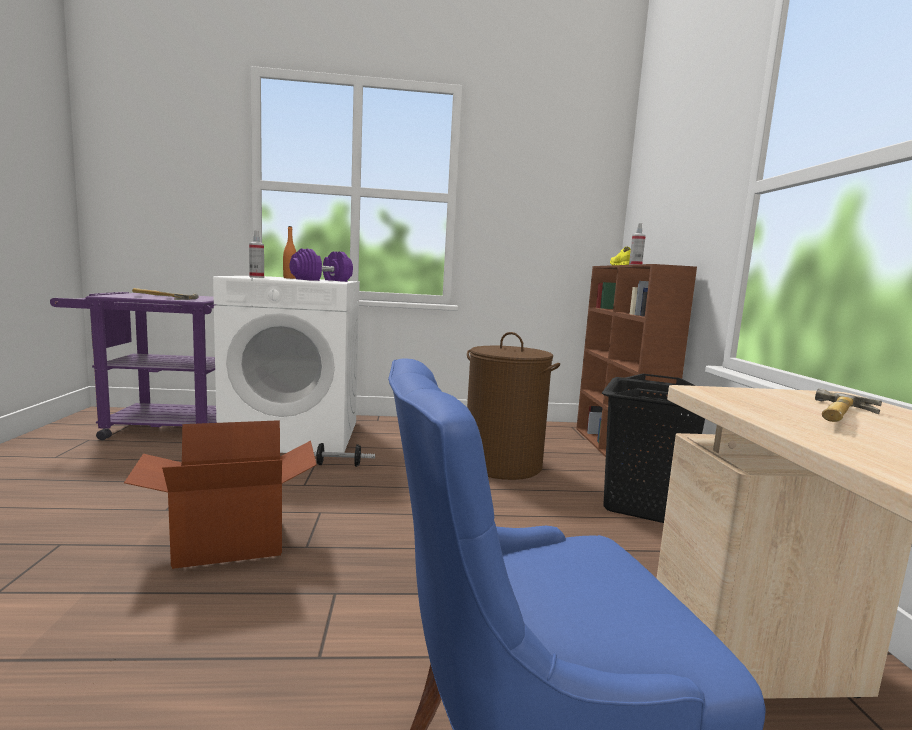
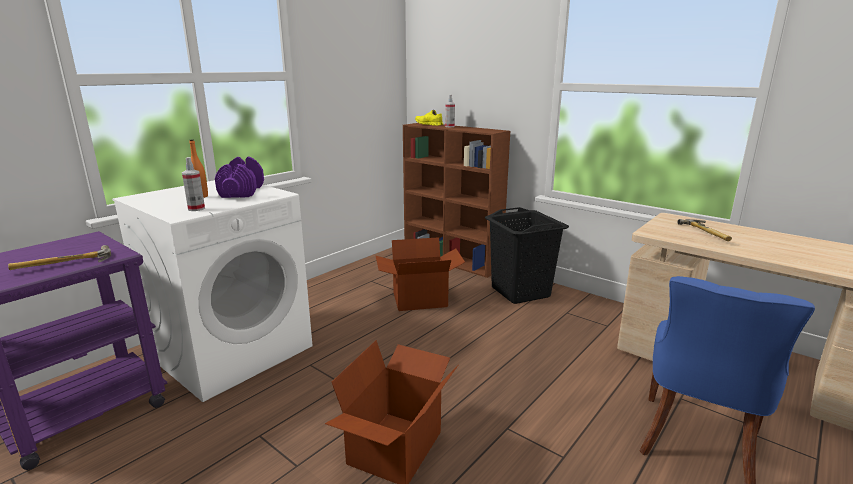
camera: 45 degrees left, 10 degrees up
(338, 465) = (329, 356): dumbbell -> none
(503, 465) = (420, 300): brown laundry basket -> cardboard box

